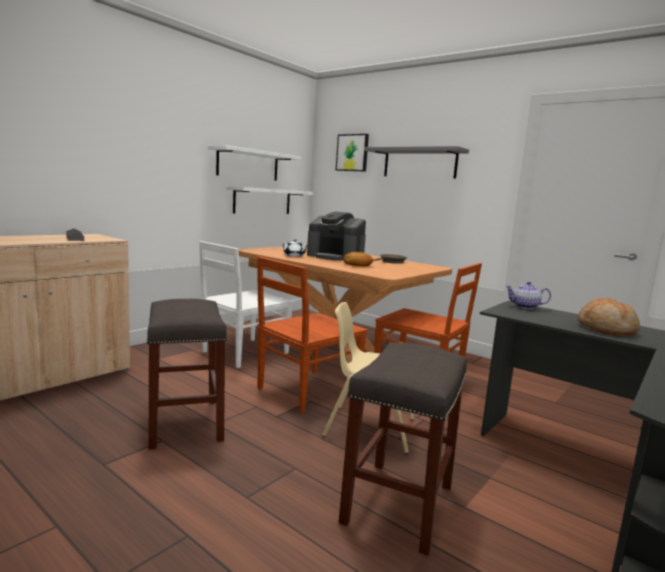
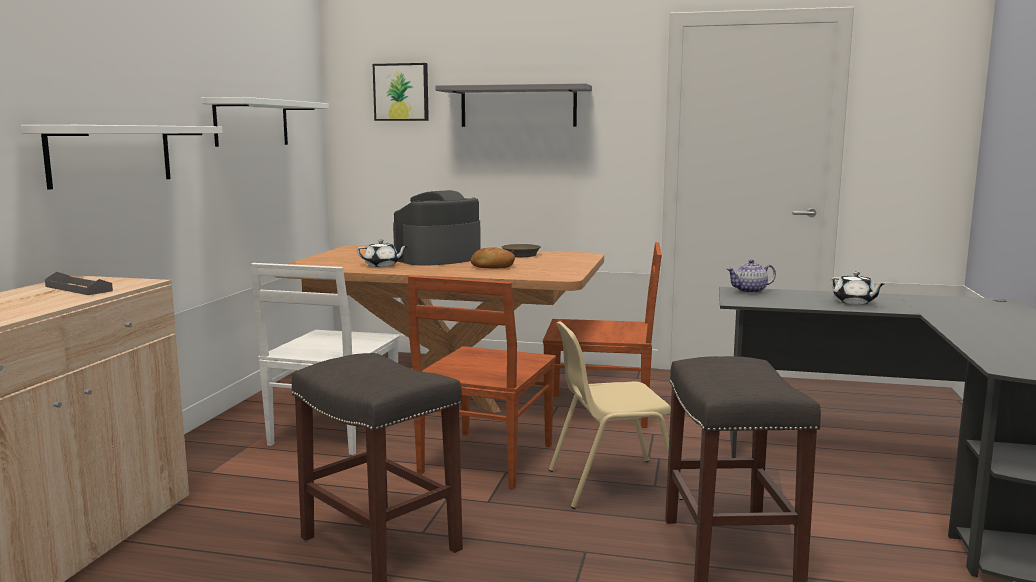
camera: 25 degrees left, 0 degrees up
(262, 201) = (273, 181): white shelf -> white shelf (111, 154)
(336, 257) = (438, 259): coffee machine -> coffee machine turned 135 degrees clockwise
(606, 329) = (854, 302): bread -> white teapot

